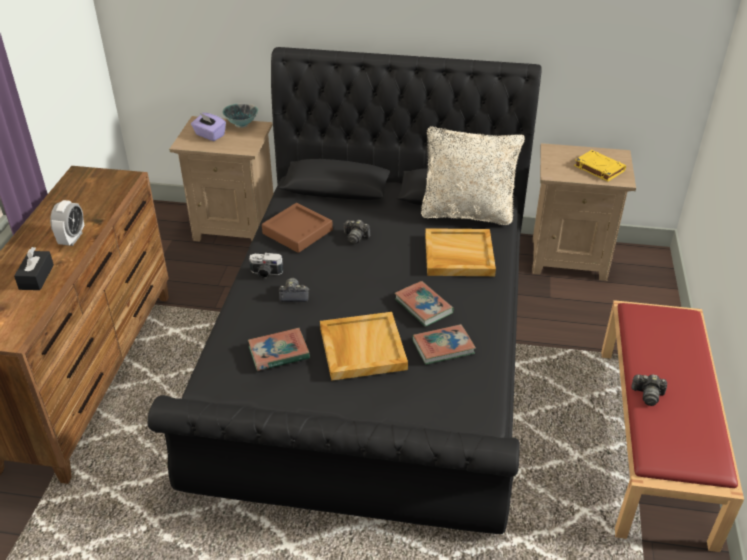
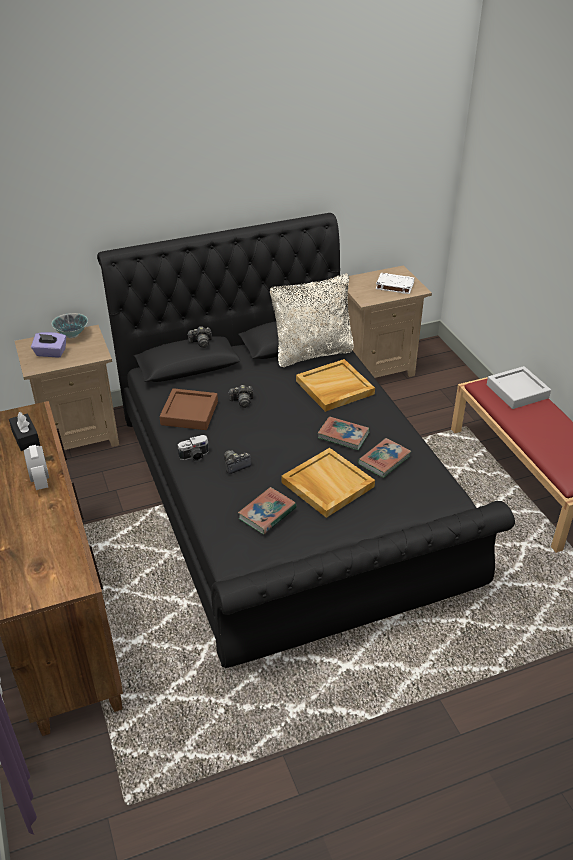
camera: 30 degrees left, 0 degrees up
(36, 277) = (43, 525): black tissue box -> black tissue box (25, 438)
(598, 168) = (394, 286): yellow book -> white book
(647, 395) = (536, 441): camera -> camera (201, 342)
(673, 332) = (517, 391): none -> grey tray

